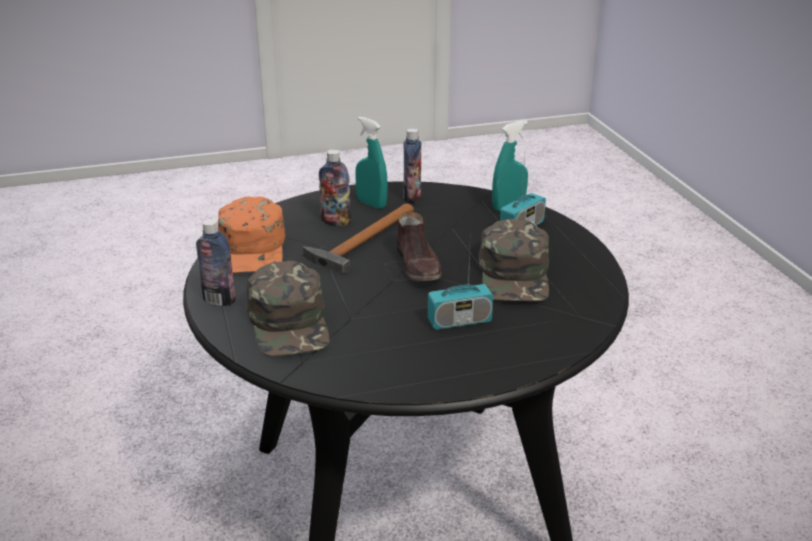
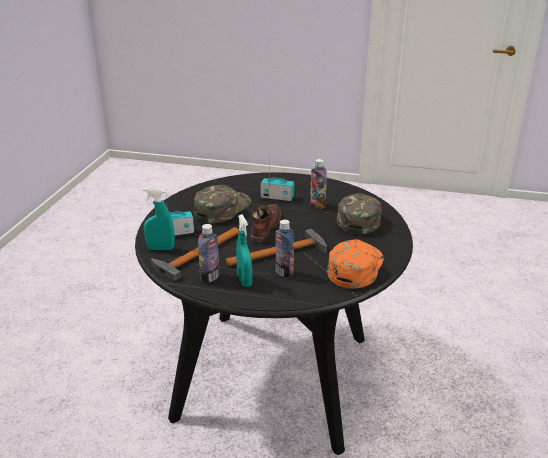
camera: 150 degrees left, 0 degrees up
(219, 300) = (391, 239): bottle -> bottle (317, 205)
(458, 212) = (196, 255): none -> hammer

